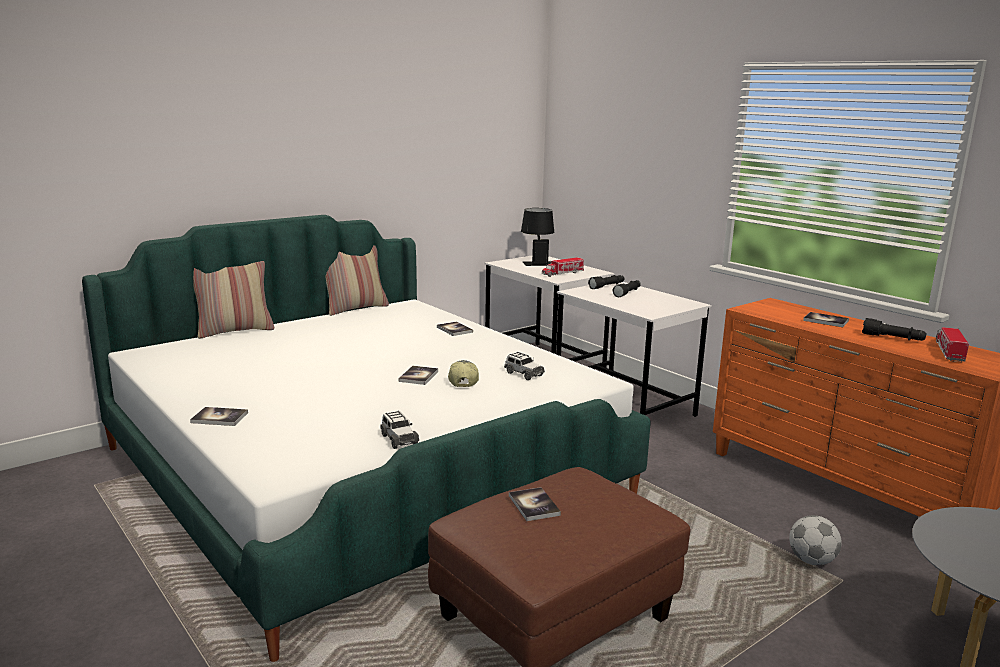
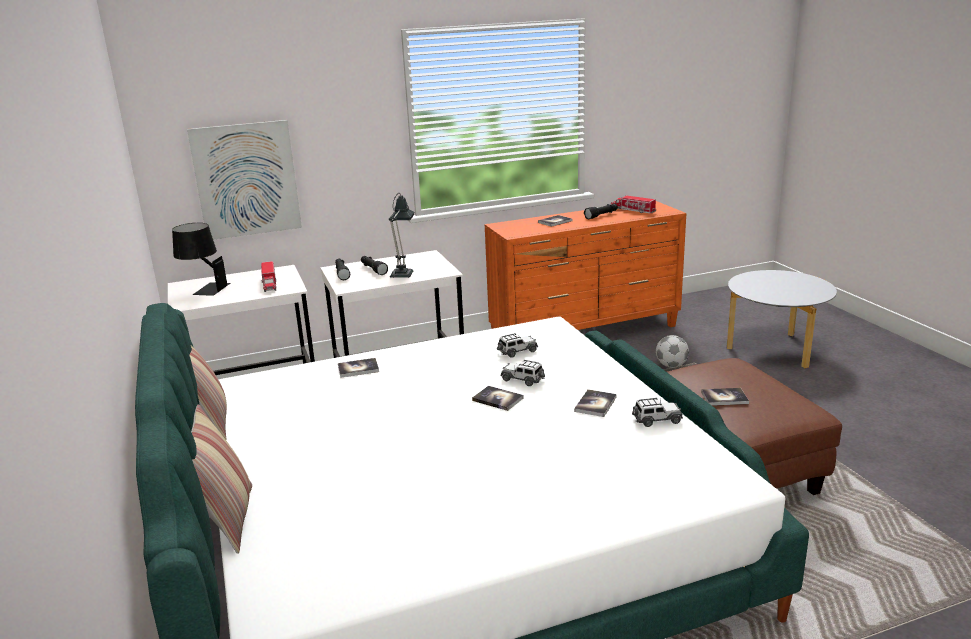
camera: 70 degrees left, 5 degrees up
(219, 418) = (575, 522): book -> book (595, 404)
(462, 381) = (523, 379): cap -> toy car
(602, 187) = (246, 180): none -> picture
(629, 302) = (403, 273): none -> table lamp

